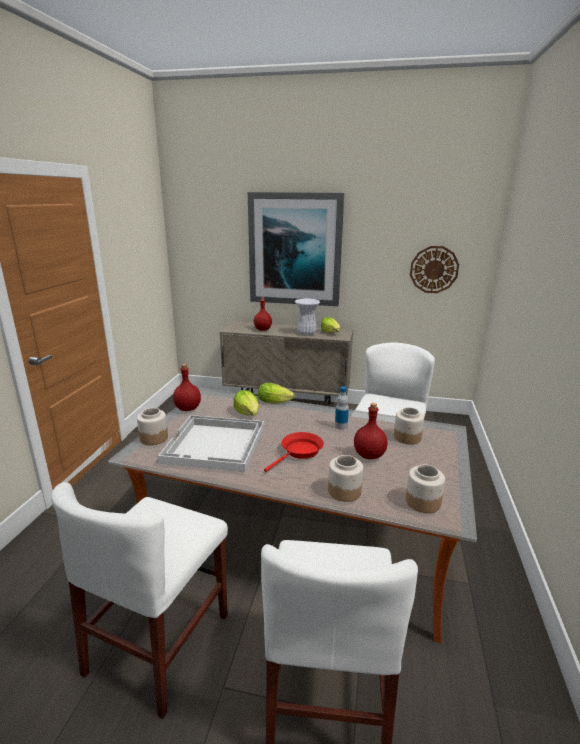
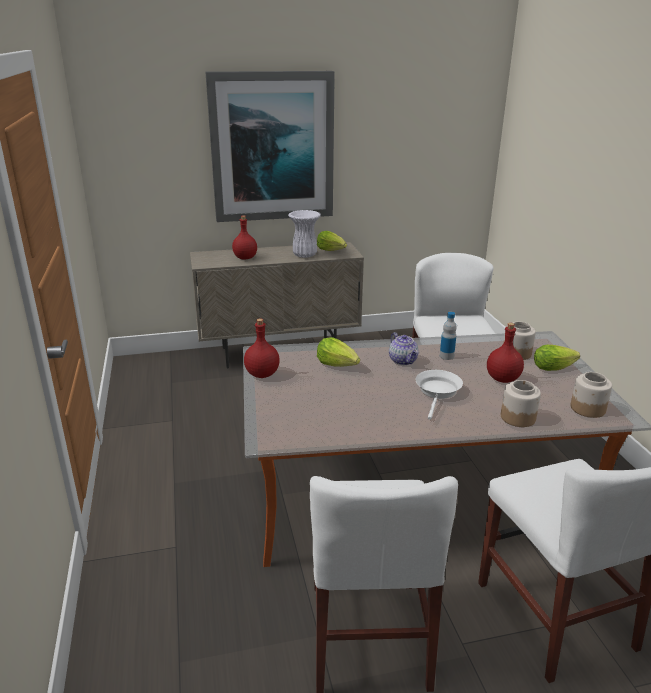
camera: 25 degrees left, 5 degrees up
(153, 438) = (267, 416): jar -> none
(216, 444) = (345, 406): white tray -> none
(276, 402) = (352, 345): lettuce -> lettuce (555, 367)
(299, 452) = (438, 392): red frying pan -> white frying pan
(301, 422) = (403, 361): none -> teapot
(434, 269) = (437, 160): wall clock -> none

